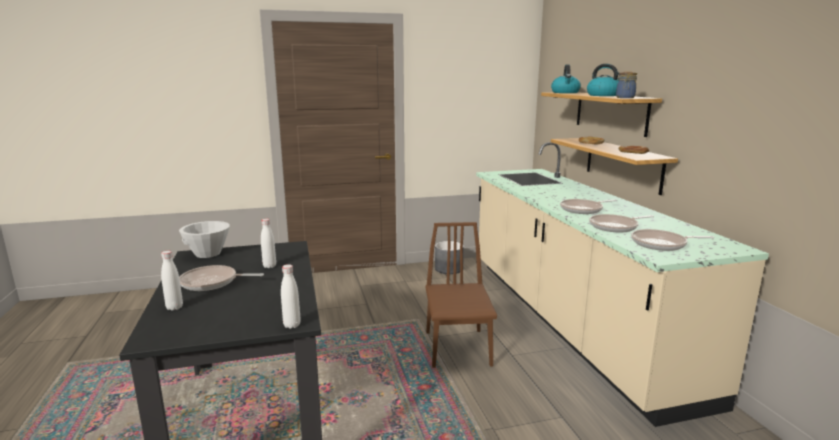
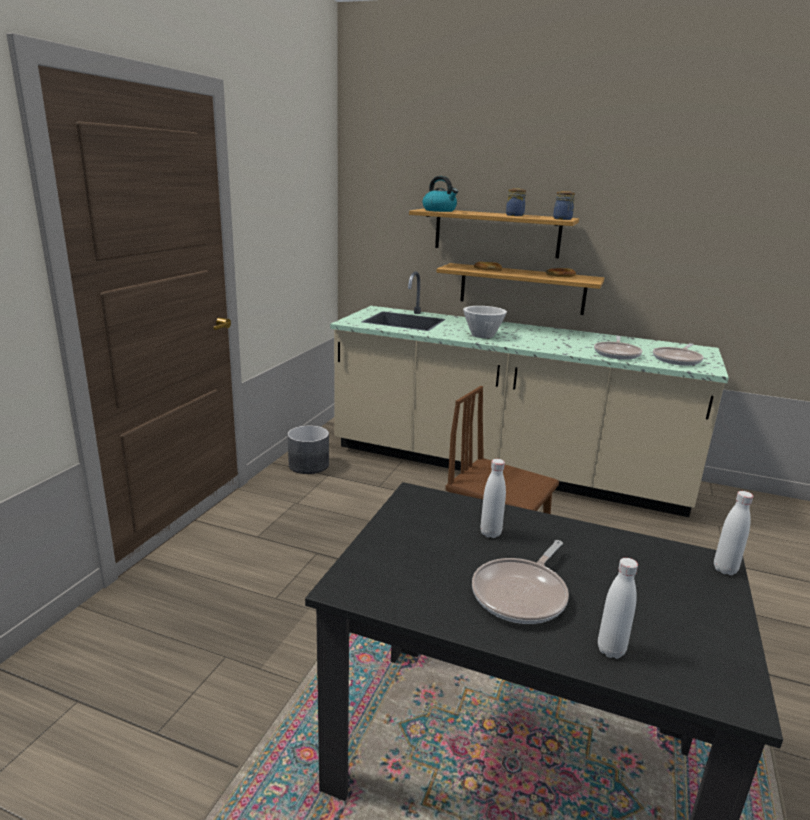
camera: 55 degrees left, 5 degrees up
(207, 253) = (365, 570): white bowl -> white bowl (482, 335)
(583, 210) = (551, 344): frying pan -> none
(603, 95) = (514, 215): kettle -> jar

